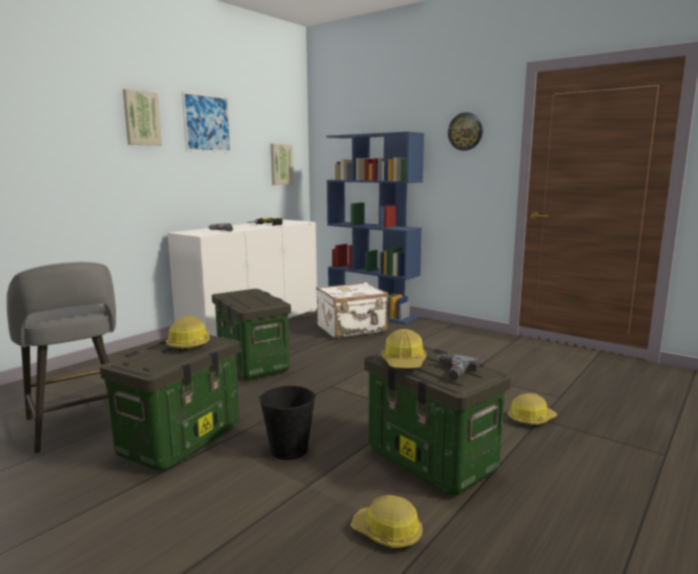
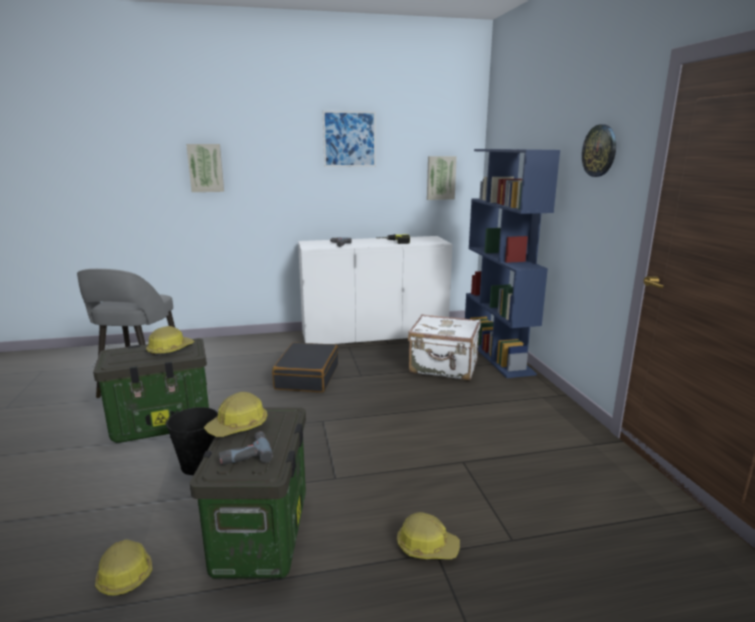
camera: 40 degrees right, 5 degrees up
(141, 118) = (279, 139): picture -> picture (205, 168)
(254, 364) = (307, 377): storage box -> black suitcase

